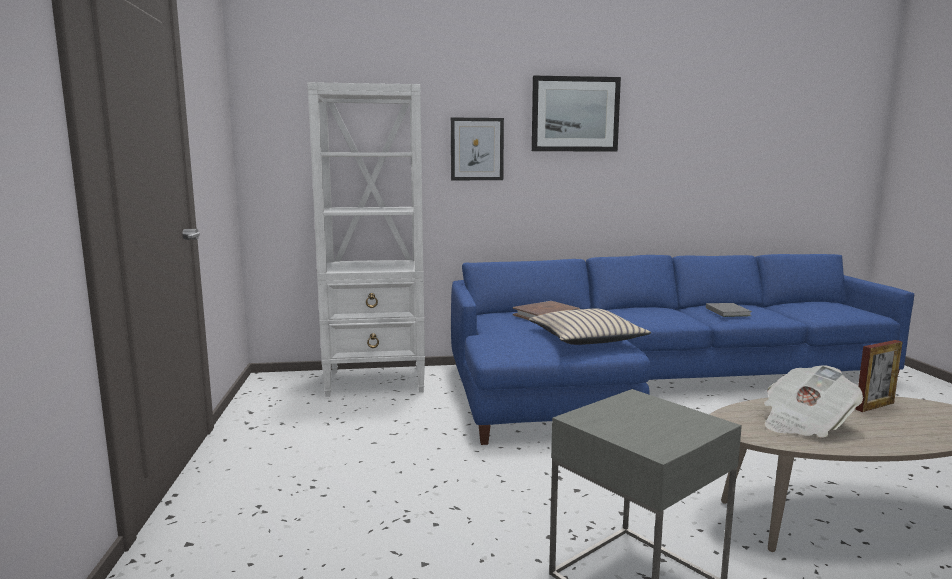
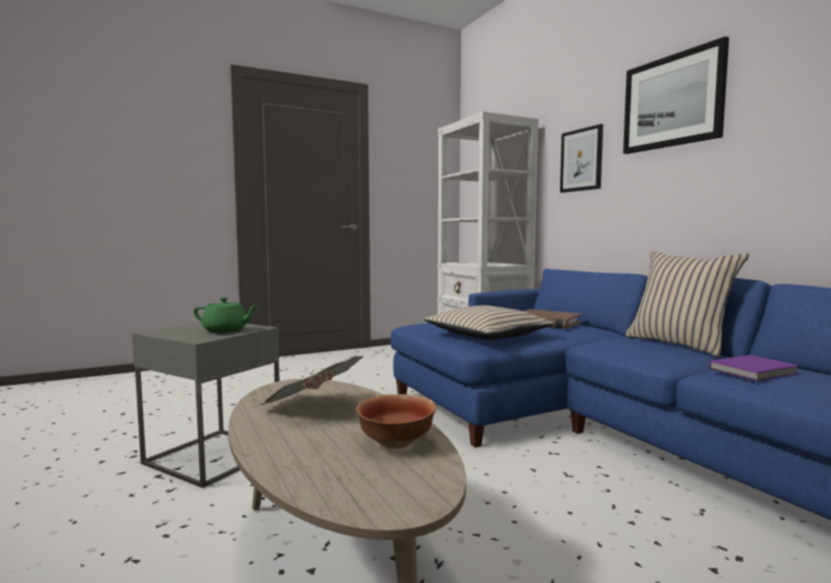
camera: 70 degrees right, 5 degrees down
(640, 307) = (679, 344): none -> beige pillow
(654, 411) = (226, 330): none -> green teapot
(728, 311) = (755, 371): grey book -> purple book
(874, 406) = (397, 443): picture frame -> bowl

